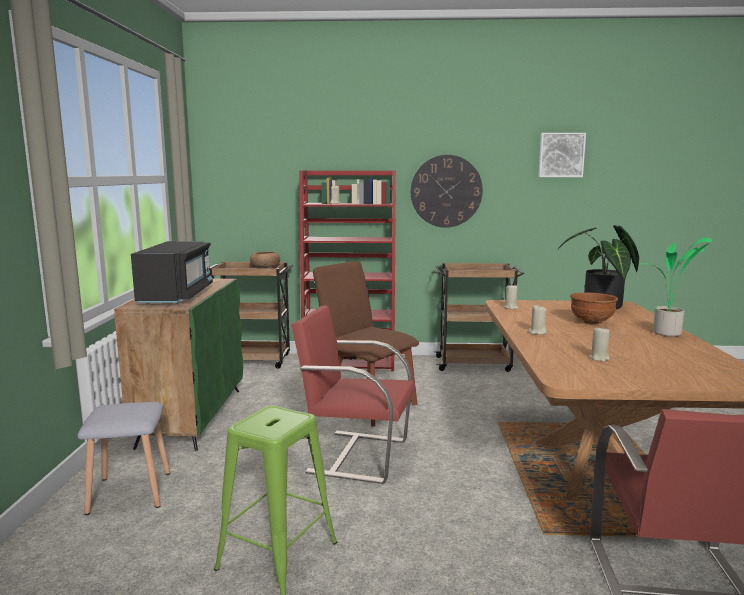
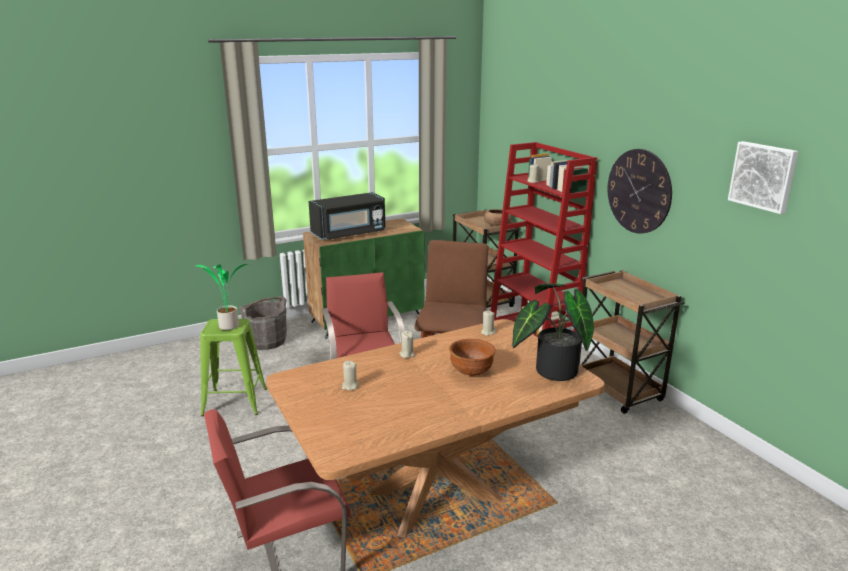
camera: 60 degrees right, 10 degrees up
(130, 493) = (266, 341): grey stool -> grey bucket
(668, 334) = (467, 412): potted plant -> potted plant (227, 327)

